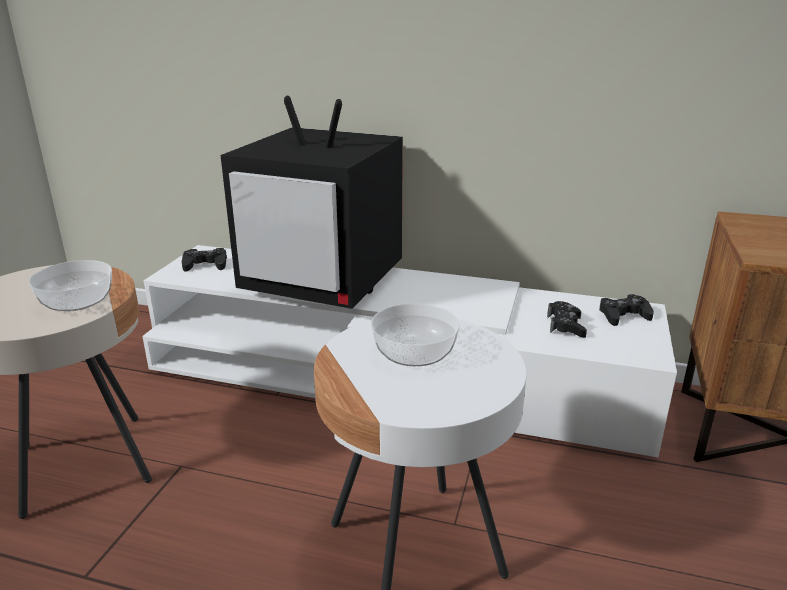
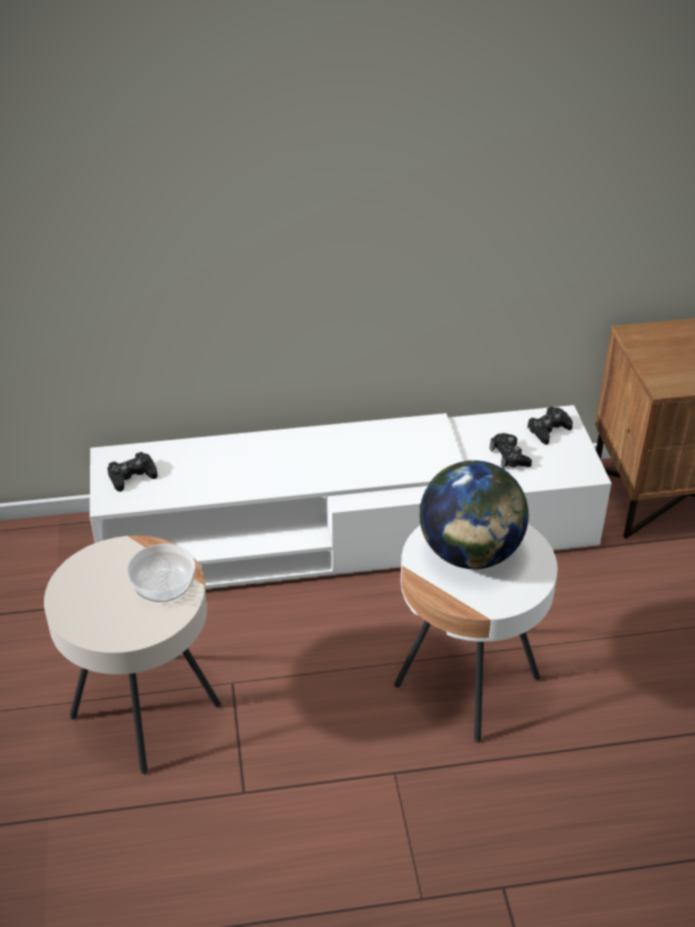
camera: 25 degrees left, 15 degrees up
(325, 282) = (274, 466): television -> none
(414, 353) = (470, 554): bowl -> globe

